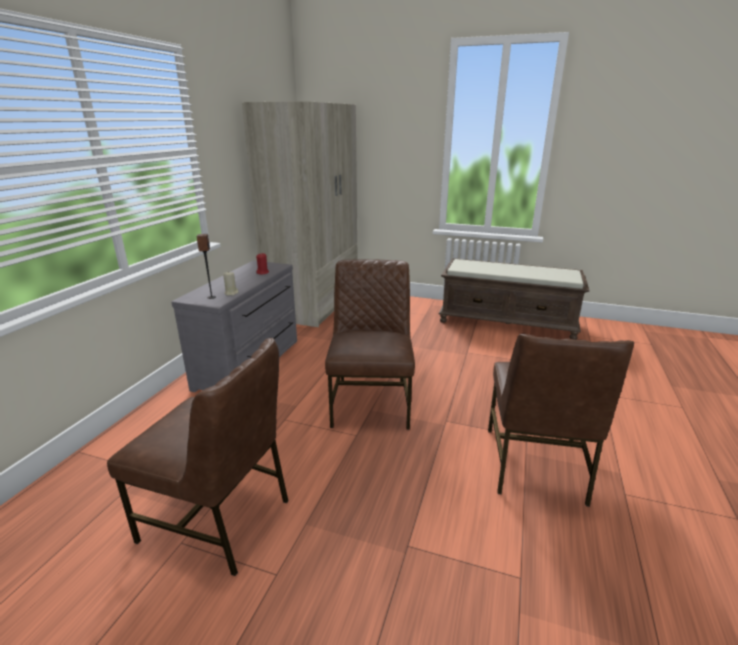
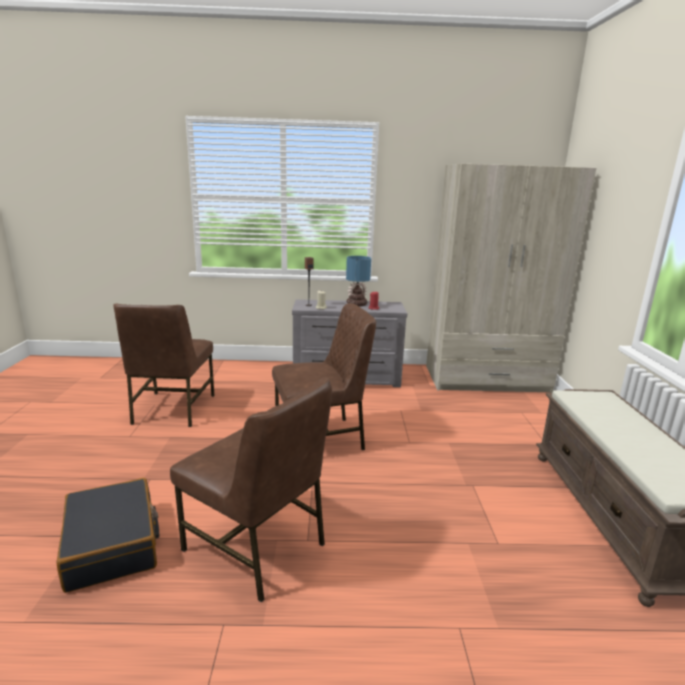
camera: 70 degrees right, 5 degrees down
(238, 276) = (357, 304): none -> table lamp
(533, 578) = (112, 544): none -> black suitcase
(535, 466) = (257, 547): brown chair -> brown chair turned 135 degrees counterclockwise

